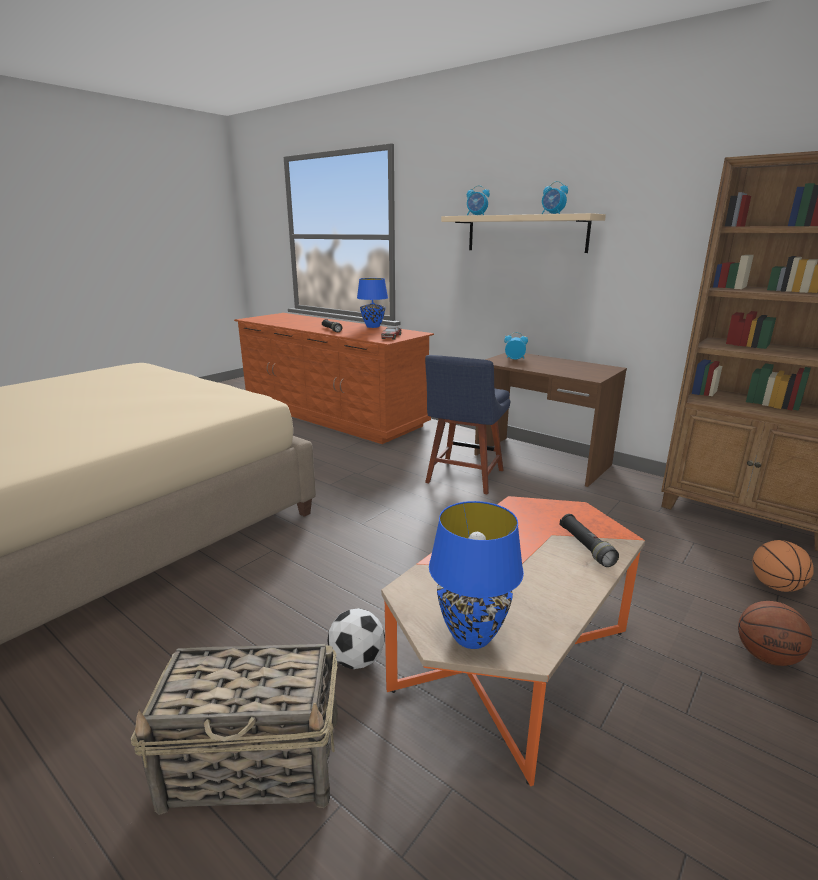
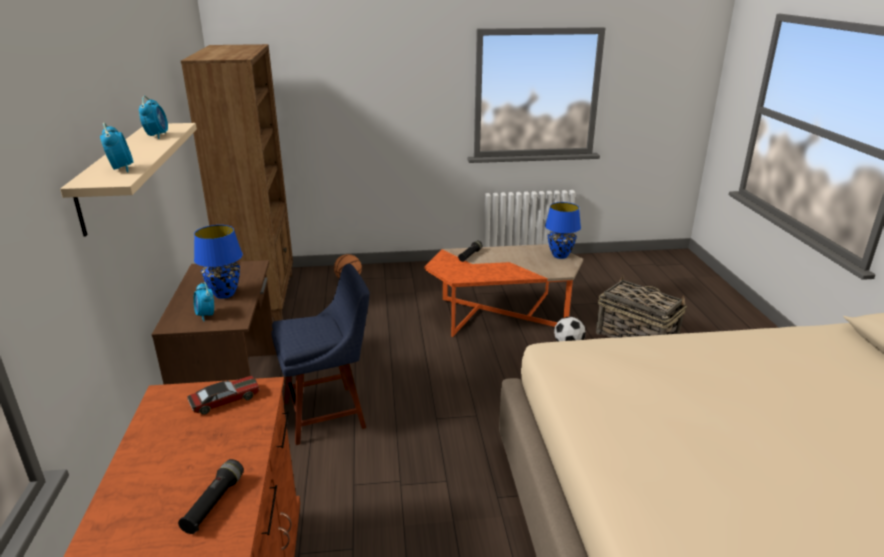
camera: 135 degrees left, 5 degrees up
(373, 326) = (125, 478): blue table lamp -> blue table lamp (224, 294)
(767, 656) = (412, 275): basketball -> none

